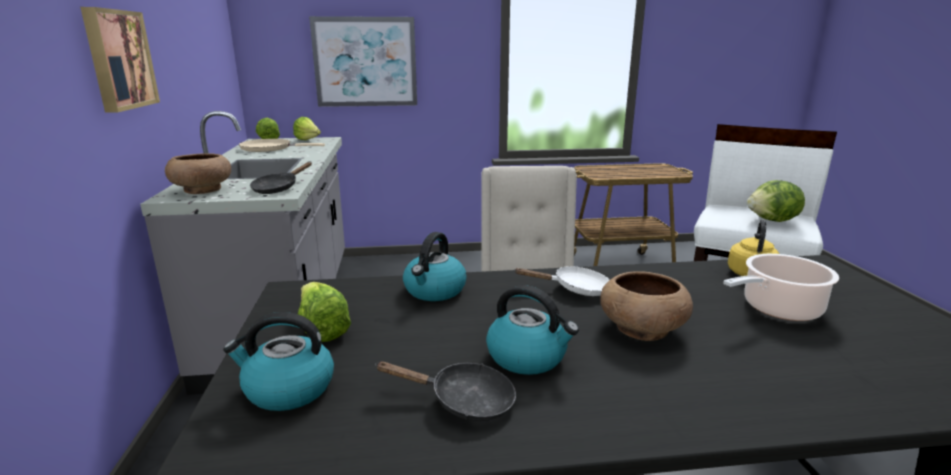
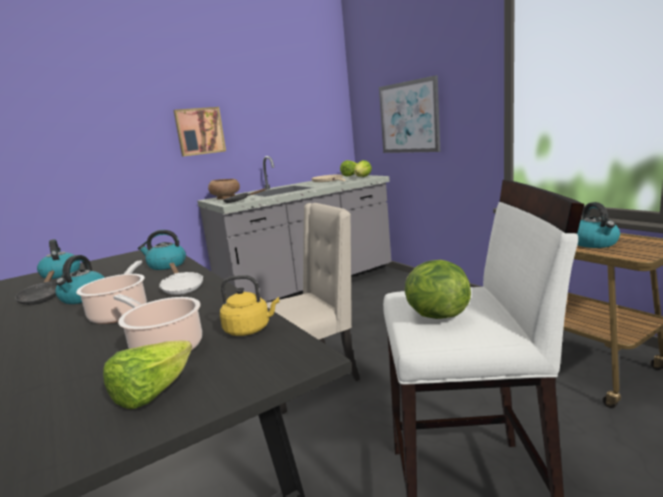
camera: 65 degrees right, 5 degrees down
(322, 329) = (115, 263): lettuce -> lettuce (153, 393)
(638, 172) = (594, 243): none -> kettle
(641, 328) = (121, 313): brown bowl -> cooking pot

